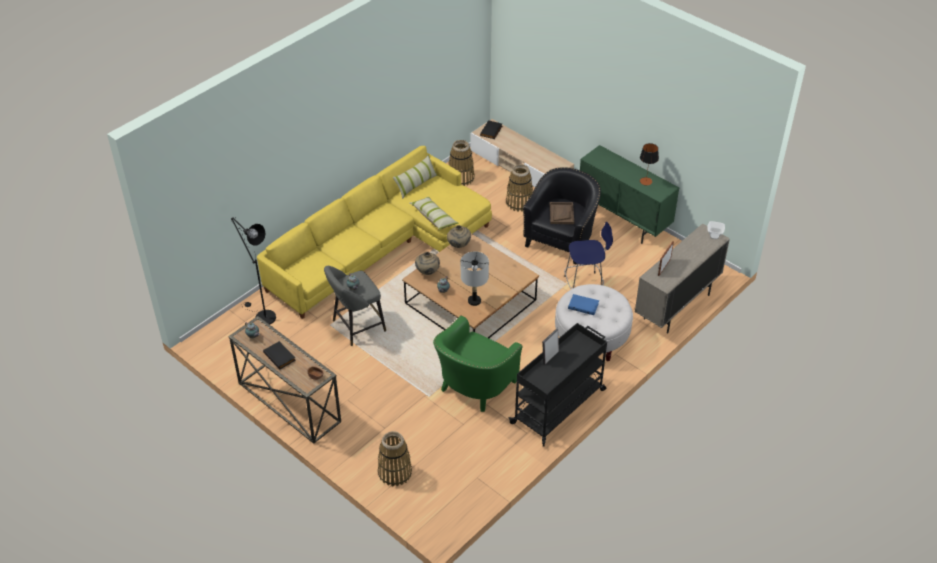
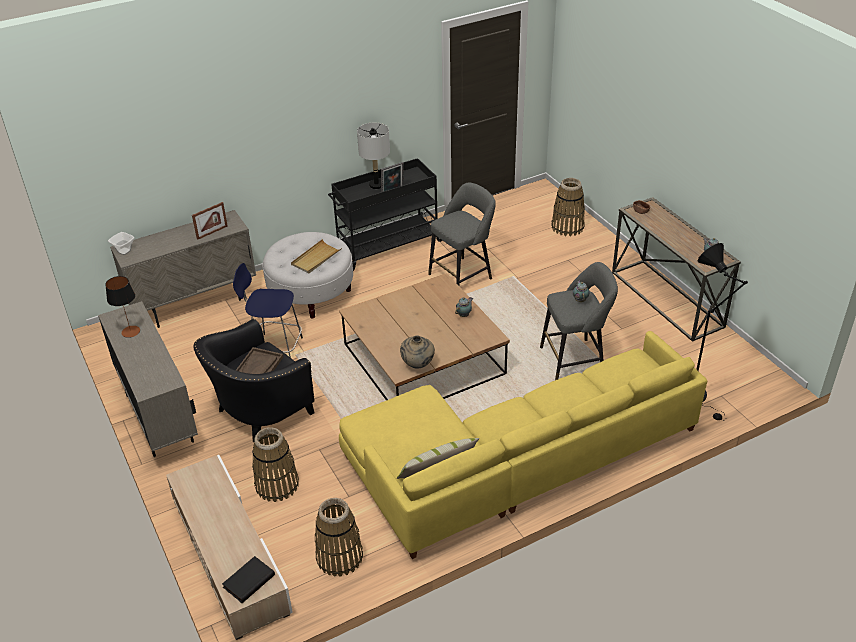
camera: 160 degrees left, 5 degrees down
(280, 356) = (678, 232): black book -> none
(427, 273) = (474, 340): beige vase -> none
(434, 217) = (434, 407): pillow -> none
(474, 301) = (432, 297): grey table lamp -> grey table lamp (376, 185)
(474, 387) = (463, 275): green armchair -> grey stool
(583, 305) = (316, 258): blue book -> beige tray
(623, 222) = (159, 418): green cabinet -> beige cabinet

